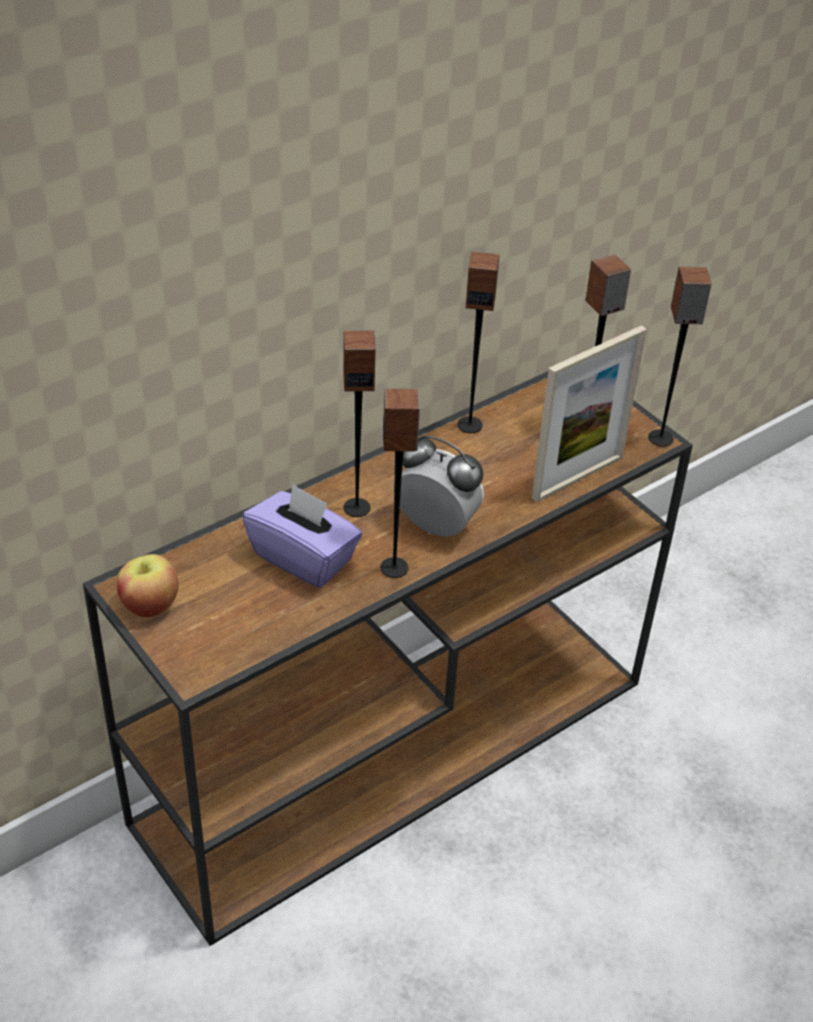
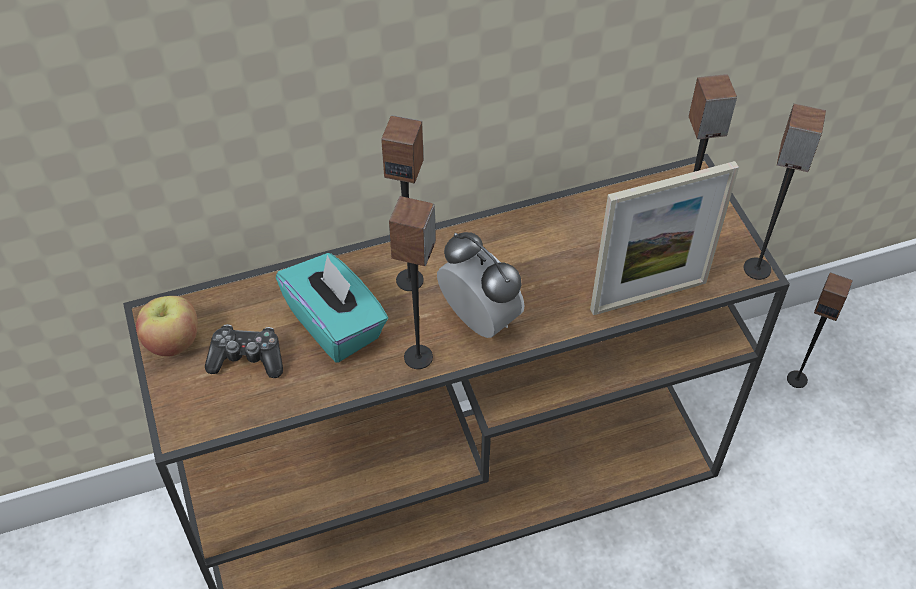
camera: 20 degrees right, 10 degrees up
(231, 603) = (247, 358): none -> game controller
(304, 557) = (336, 324): purple tissue box -> turquoise tissue box
(470, 425) = (561, 210): speaker -> speaker (797, 379)

